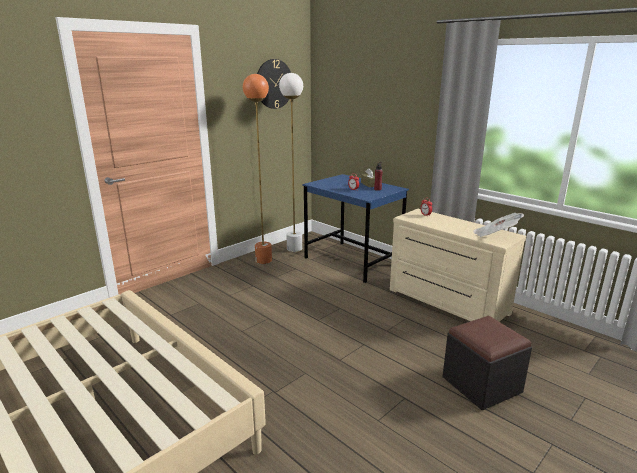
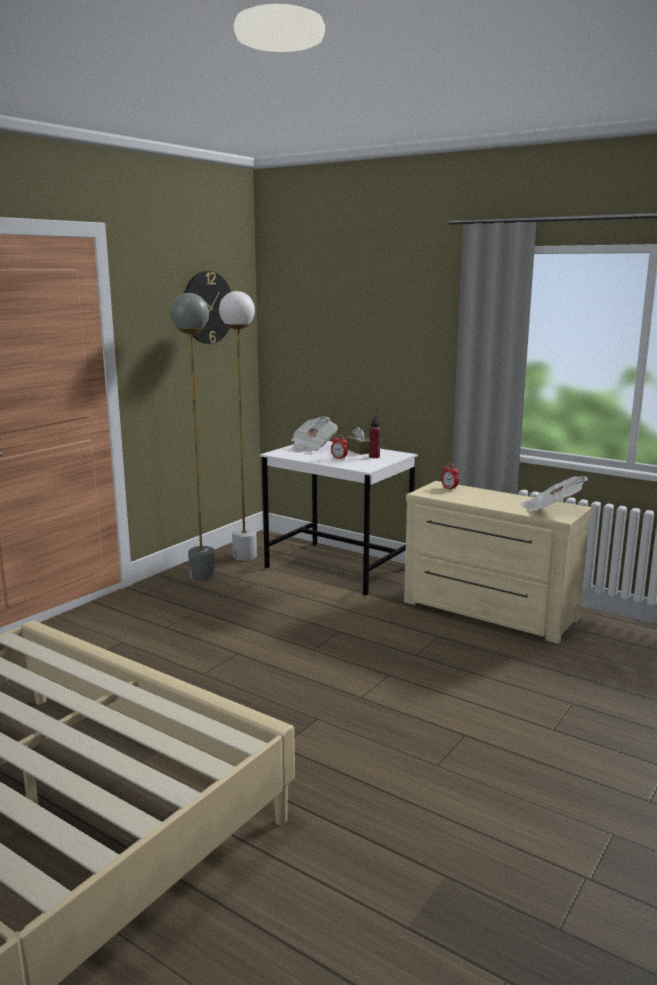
camera: 10 degrees left, 5 degrees down
(263, 260) = (202, 575): orange floor lamp -> grey floor lamp
(338, 181) = (311, 448): none -> newspaper
(353, 261) = (339, 568): blue desk -> white desk
(481, 385) = (561, 709): black ottoman -> none

